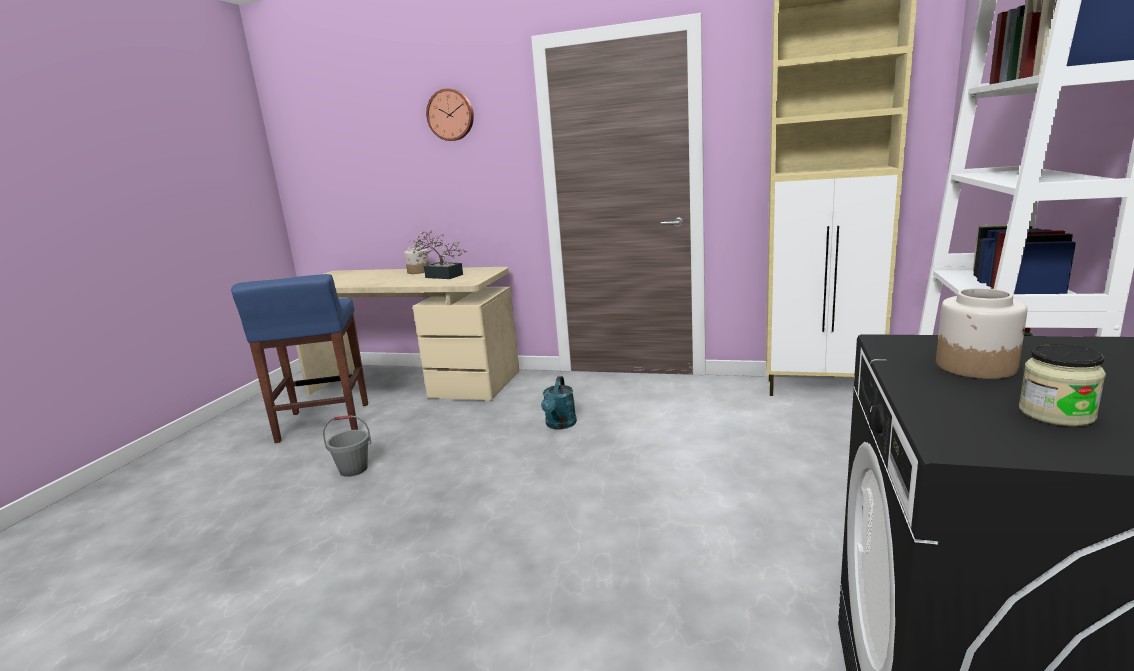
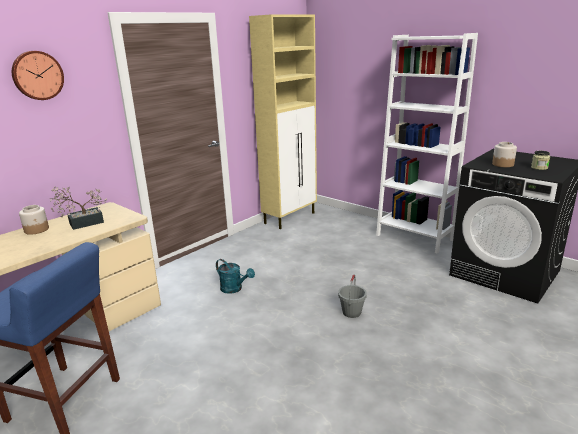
camera: 65 degrees left, 5 degrees up
(353, 469) = (190, 386): grey bucket -> grey bucket (352, 312)

